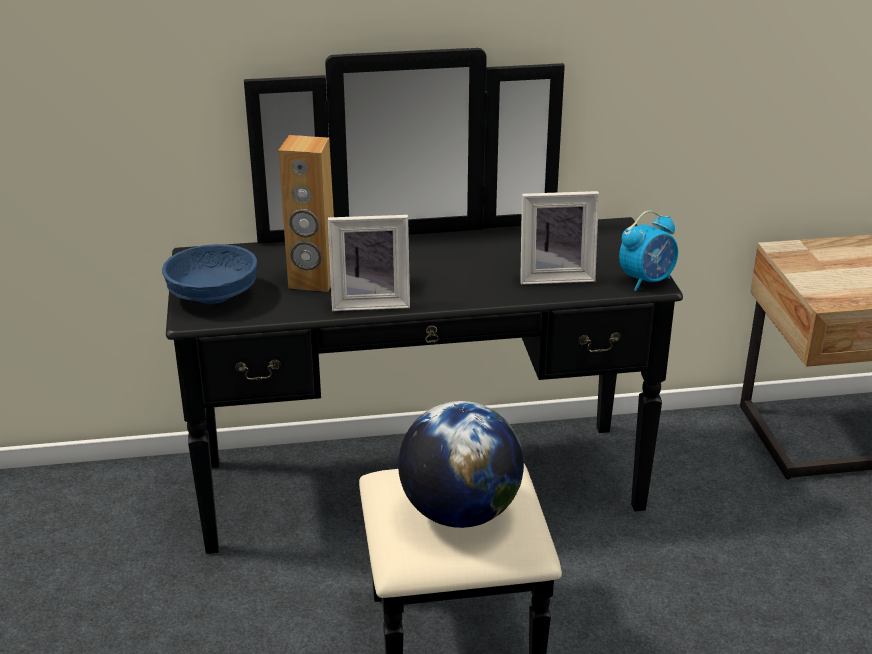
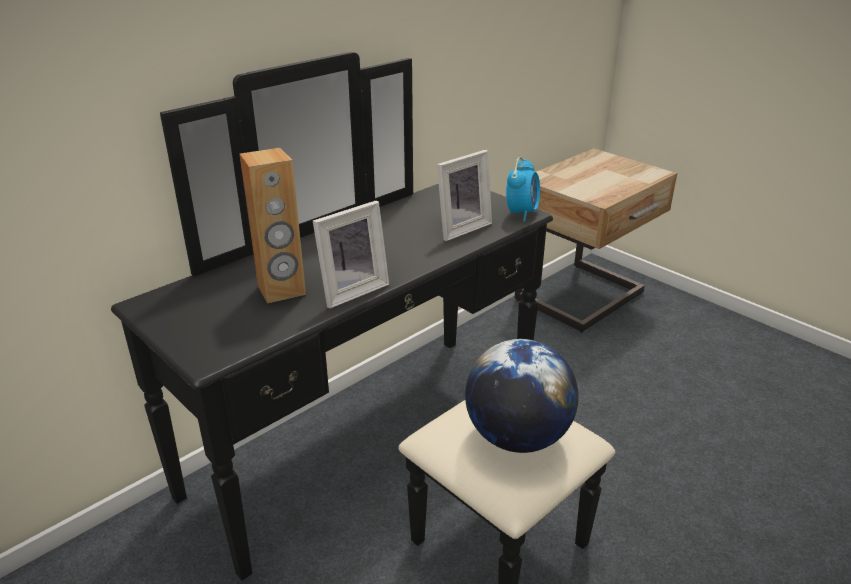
camera: 35 degrees left, 0 degrees up
(214, 296) = (205, 333): blue bowl -> none

